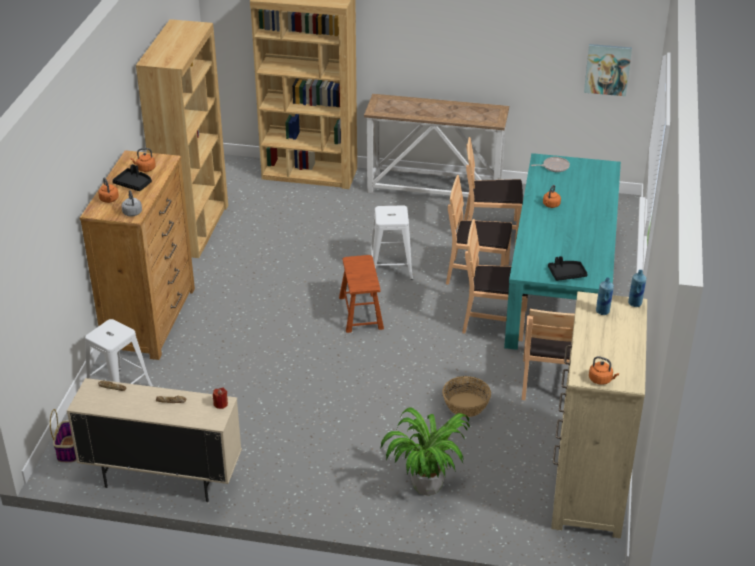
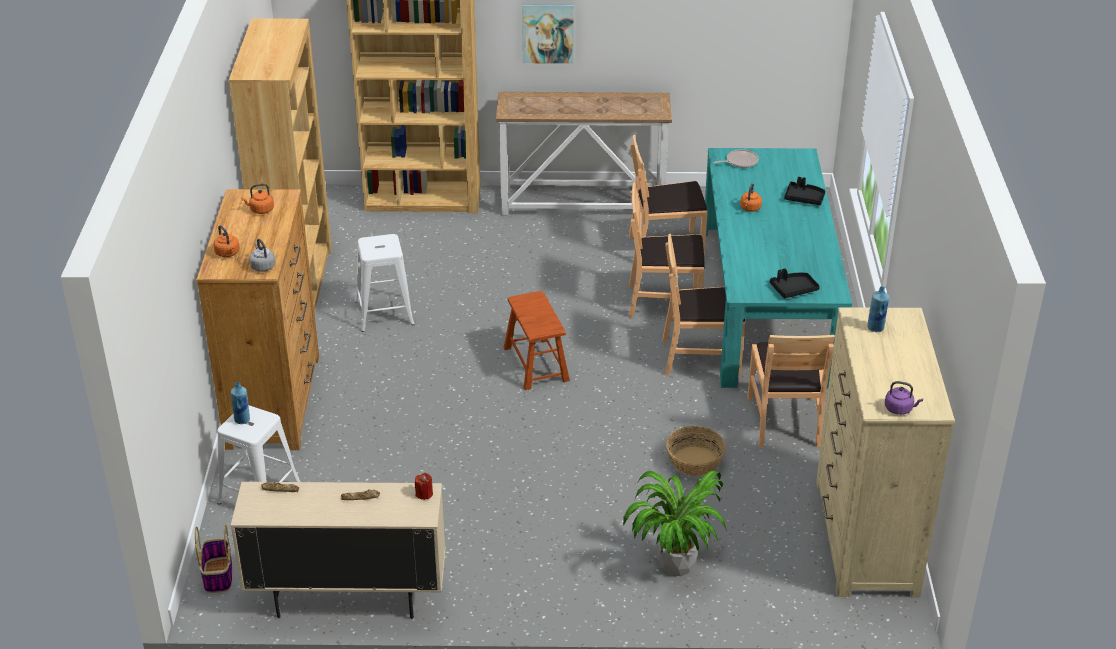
camera: 10 degrees left, 0 degrees up
(133, 184) = (252, 230): black tray -> black tray (804, 198)
(390, 267) = (556, 304): white stool -> white stool (384, 313)
(601, 380) = (900, 409): orange kettle -> purple kettle
(607, 69) = (787, 38): picture -> picture (548, 32)
(635, 303) = (909, 314): blue bottle -> blue bottle (242, 420)

